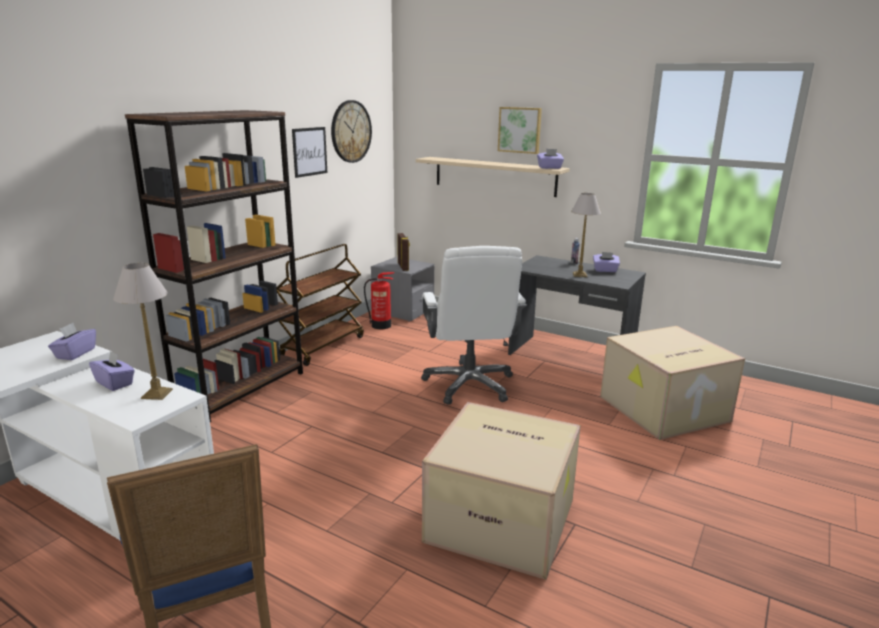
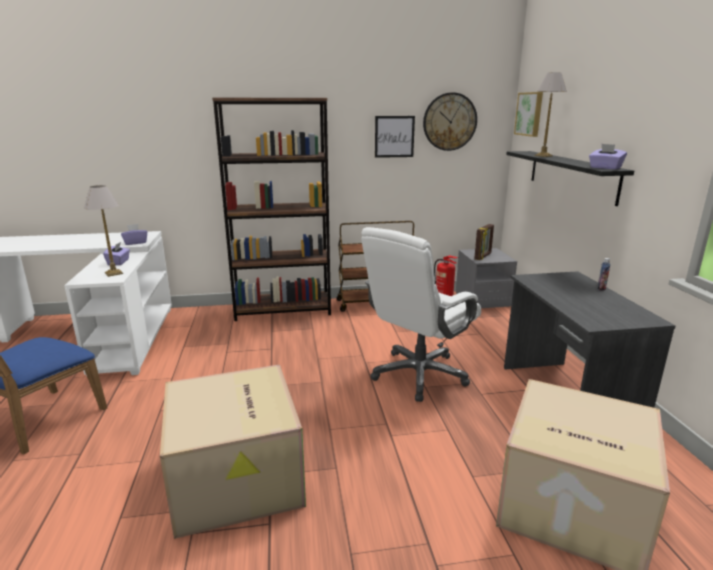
camera: 50 degrees right, 0 degrees up
(494, 176) = (571, 175): beige shelf -> black shelf
(520, 130) = (597, 122): picture -> picture (530, 114)
(580, 275) = (571, 301): table lamp -> table lamp (543, 156)
(605, 270) = (618, 306): purple tissue box -> none

